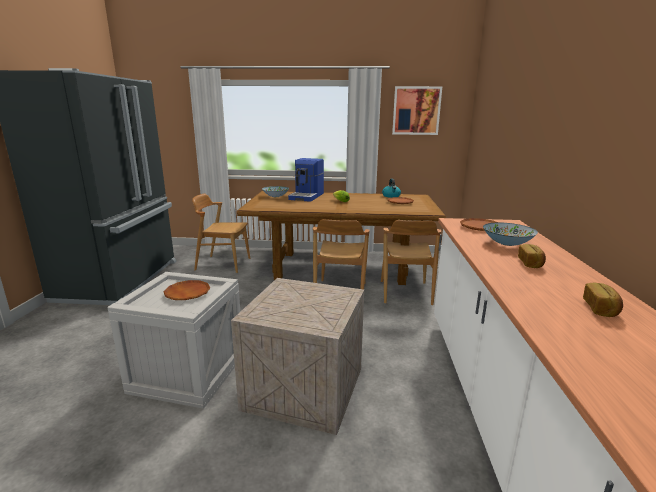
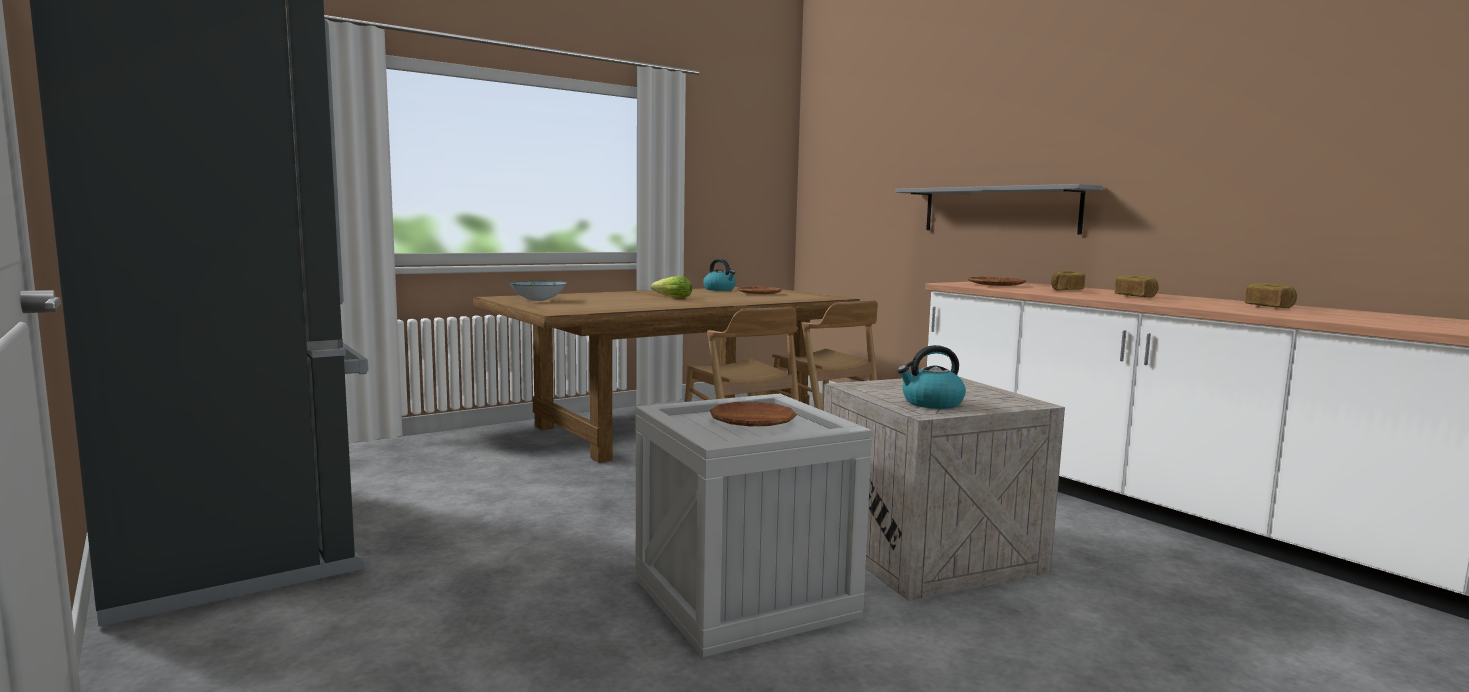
camera: 40 degrees left, 10 degrees down
(223, 264) = (438, 464): brown chair -> none
(276, 309) = (931, 403): none -> kettle
(307, 196) = (595, 297): coffee machine -> none
(416, 110) = (729, 148): picture -> none
(507, 243) = (1066, 290): bowl -> bread
(530, 167) = (999, 210): none -> grey shelf

